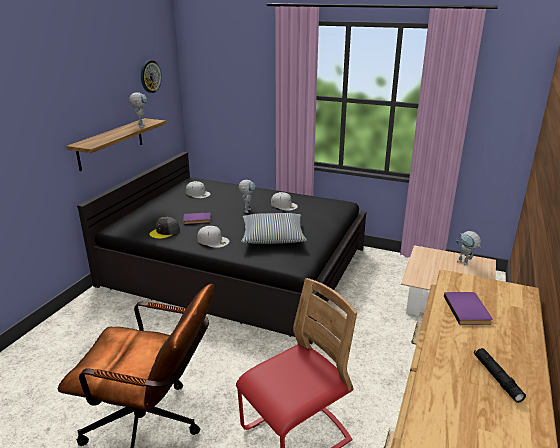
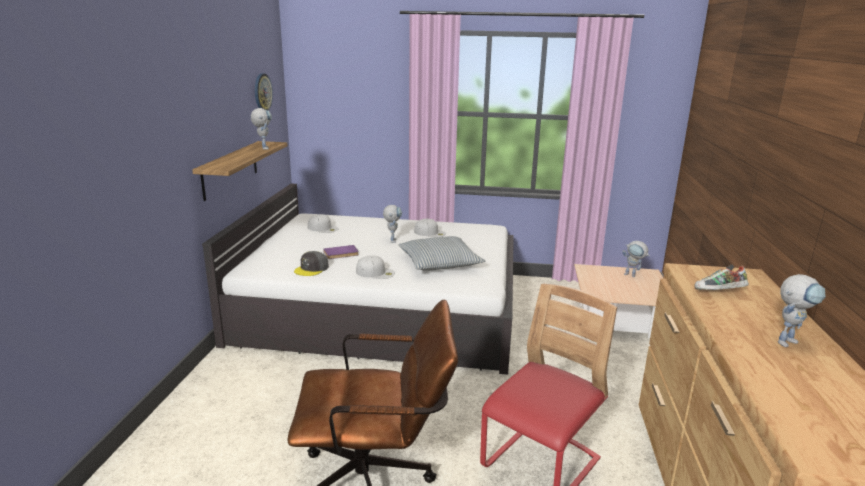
camera: 15 degrees left, 5 degrees down
(236, 266) = (381, 308): black bed -> white bed
(468, 310) = (719, 292): purple book -> shoe
(497, 378) = (788, 340): black flashlight -> toy robot

